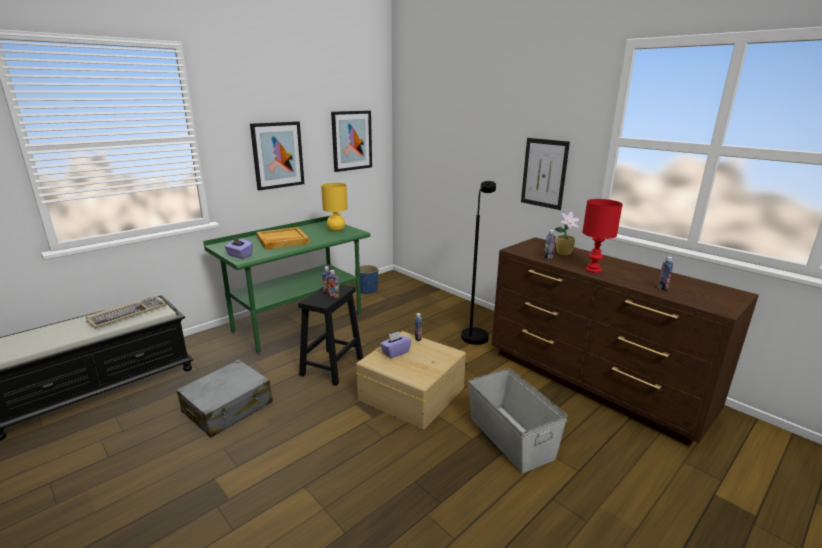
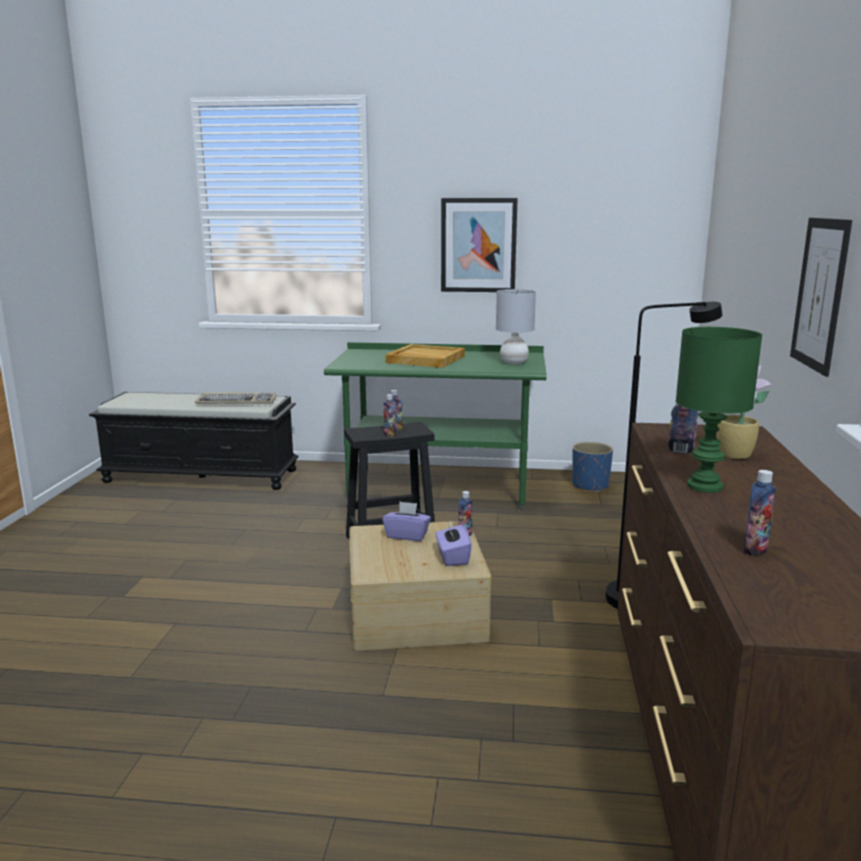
camera: 50 degrees right, 5 degrees down
(228, 407) = (246, 532): grey suitcase -> none
(239, 255) = (349, 362): purple tissue box -> purple tissue box (452, 557)
(336, 230) = (513, 362): yellow table lamp -> grey table lamp
(351, 140) = (614, 233): picture -> none
(511, 436) = (431, 725): grey storage box -> none
(593, 270) = (706, 486): red table lamp -> green table lamp

